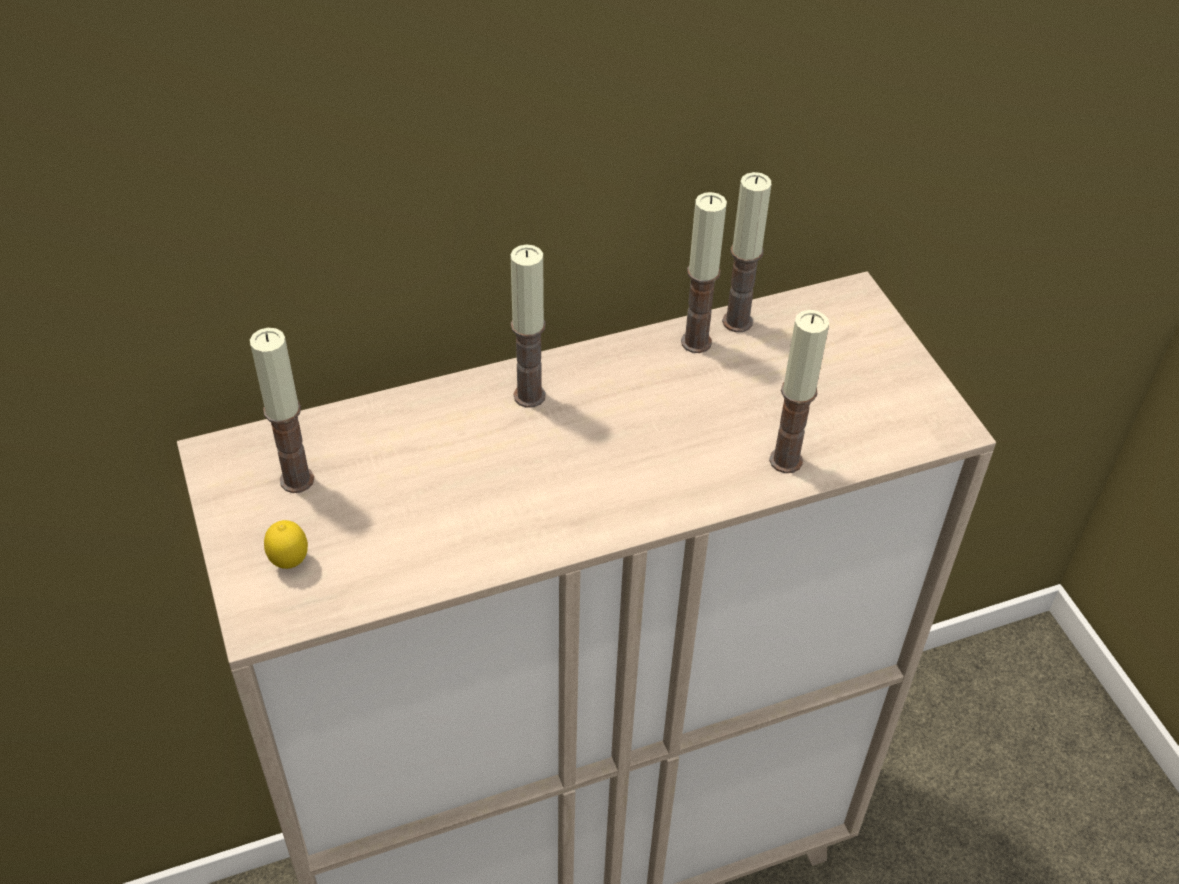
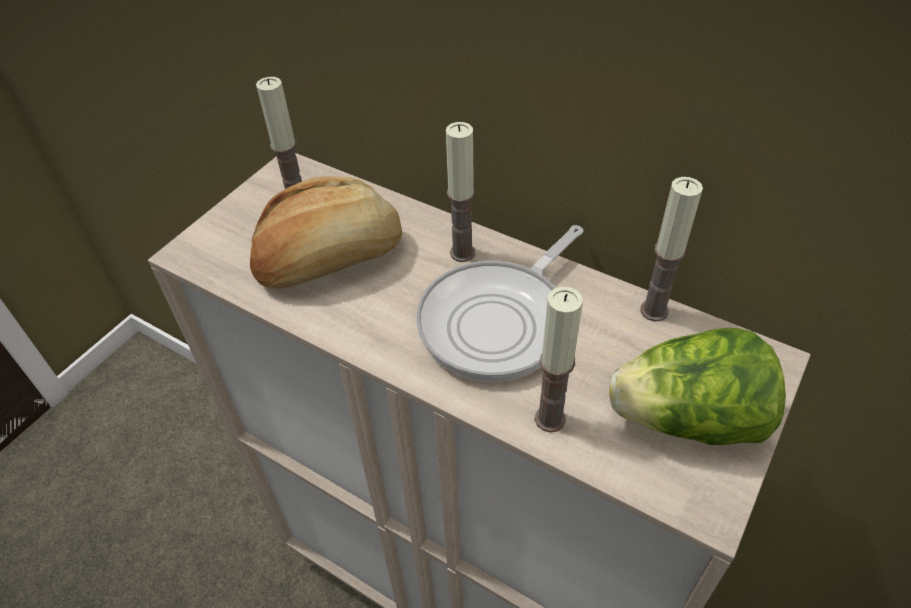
camera: 55 degrees right, 0 degrees up
(290, 563) = (234, 238): lemon -> none
(421, 499) = (330, 259): none -> bread
(645, 424) = (499, 321): none -> frying pan
(696, 342) = (606, 301): candle -> none
(863, 381) = (688, 420): none -> lettuce

